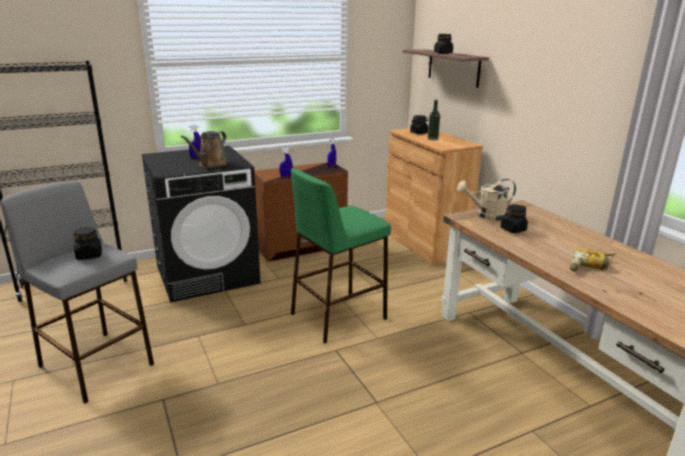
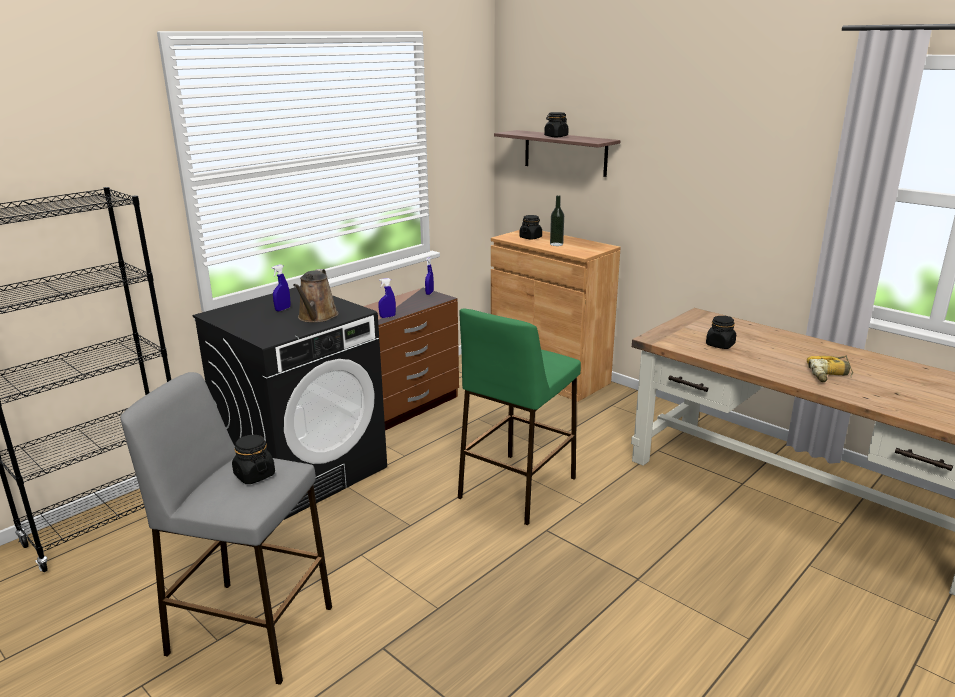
camera: 20 degrees left, 0 degrees up
(486, 216) = (678, 333): beige watering can -> none

